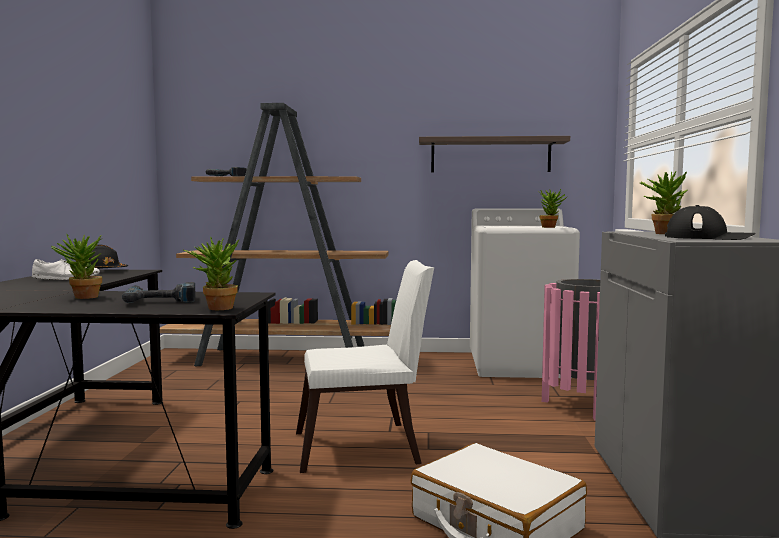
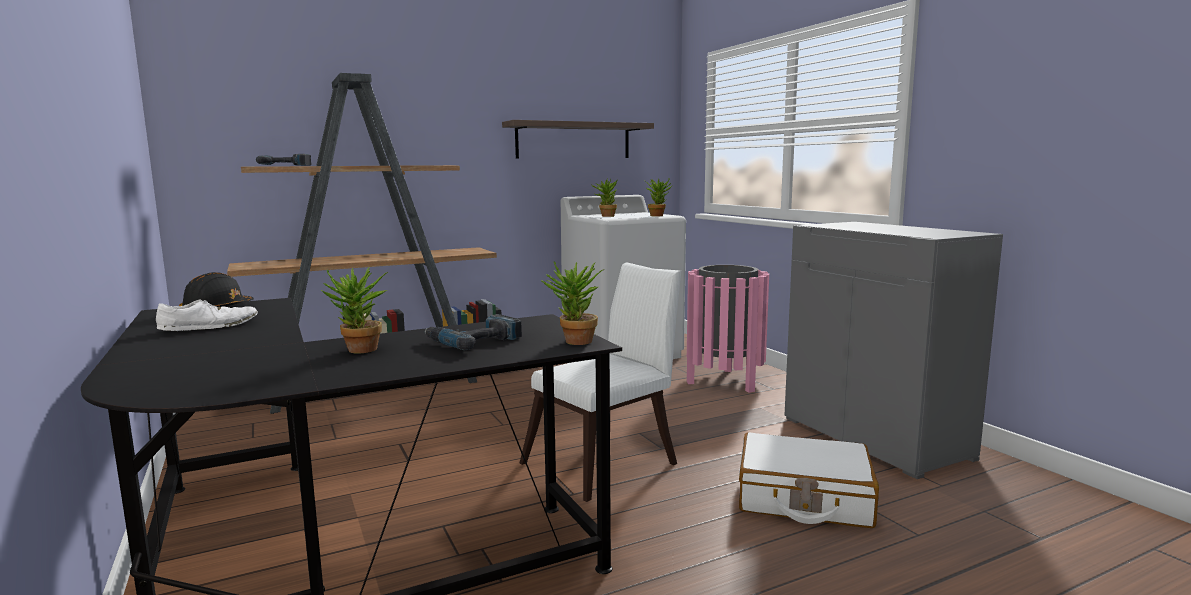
camera: 30 degrees left, 5 degrees up
(662, 233) = (859, 227): potted plant -> potted plant (605, 216)
(708, 238) = (925, 232): black cap -> none

